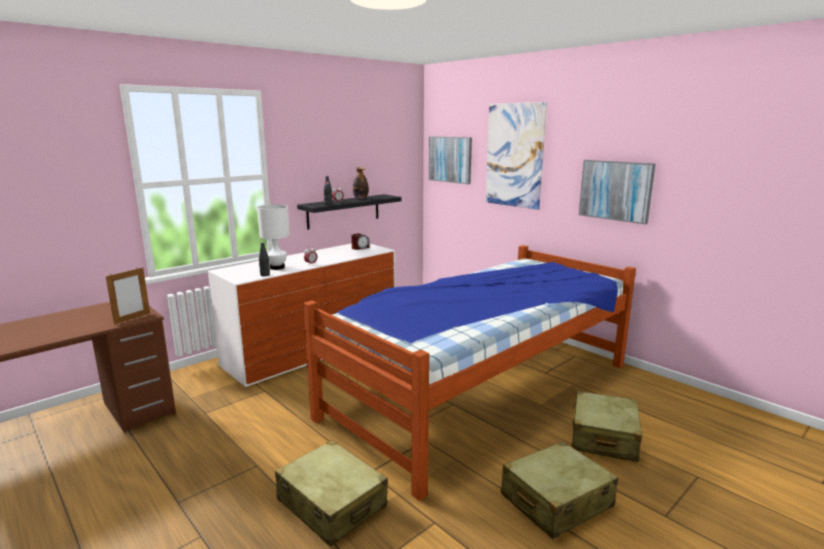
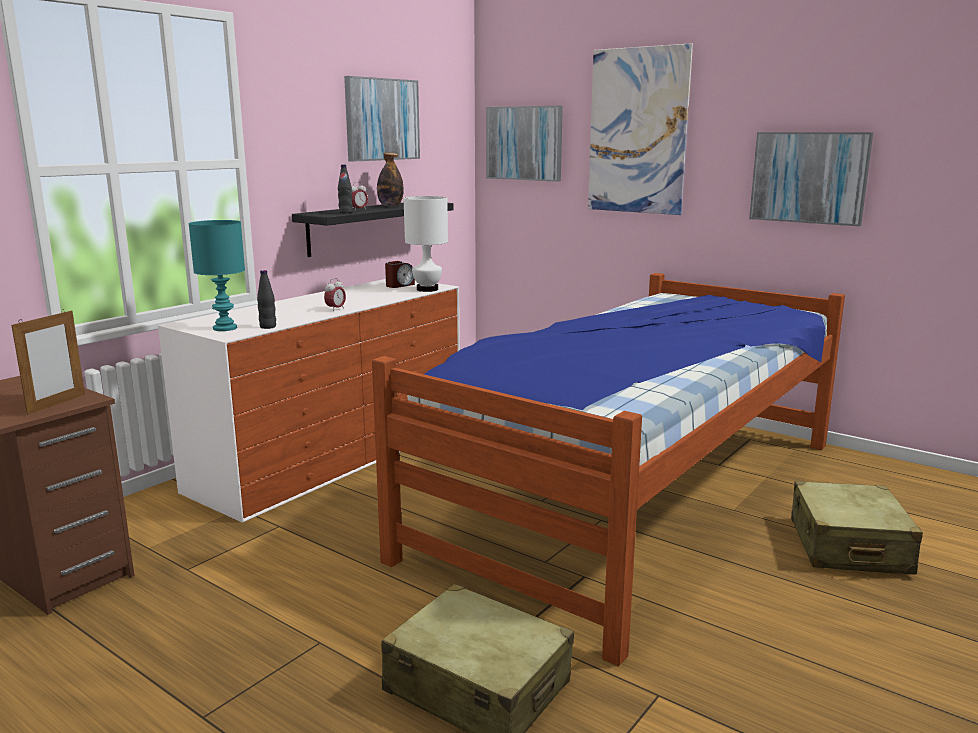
camera: 10 degrees left, 0 degrees up
(241, 274) = (225, 328): none -> turquoise table lamp
(277, 267) = (280, 316): white table lamp -> white table lamp (427, 289)
(358, 146) = (382, 119): none -> picture
(556, 501) = (826, 643): beige suitcase -> none

